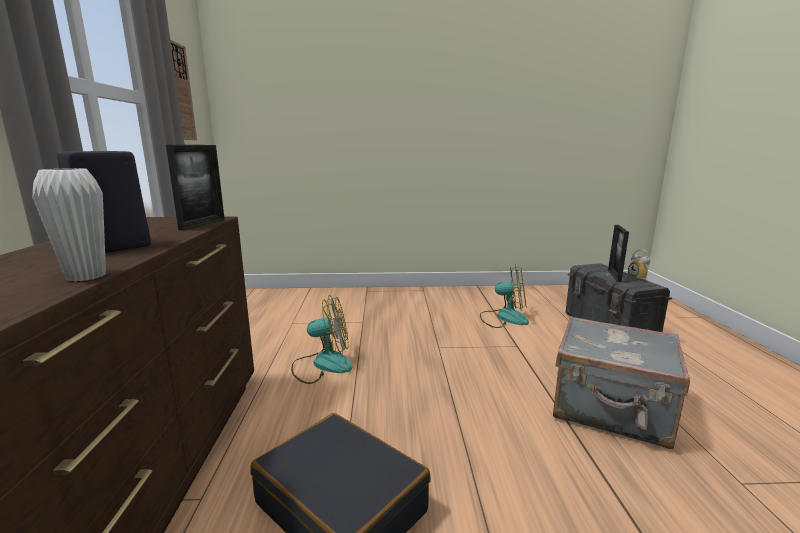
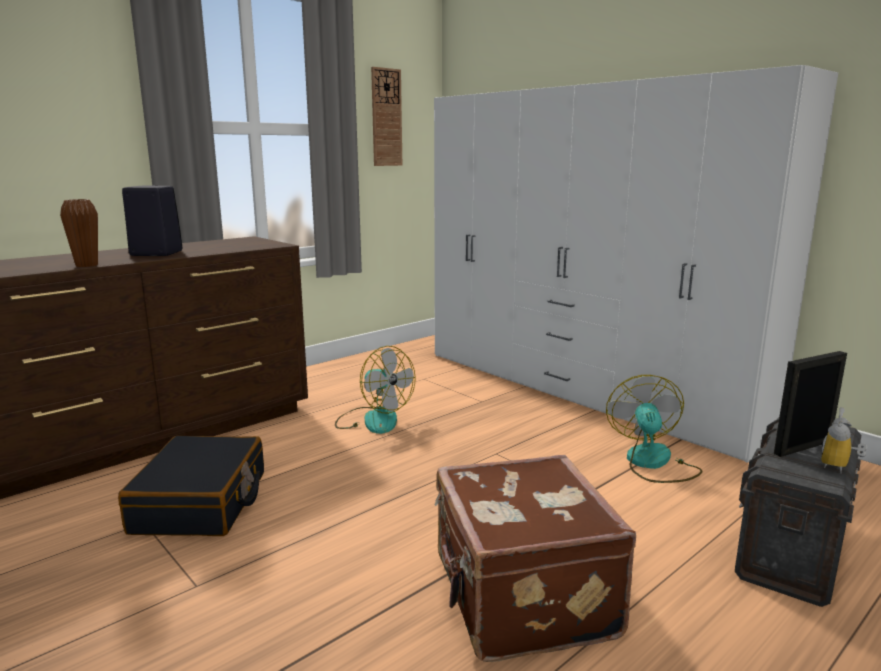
camera: 50 degrees right, 0 degrees up
(86, 276) = (86, 265): white vase -> brown vase
(203, 224) = (251, 247): picture frame -> none
(397, 296) = (577, 391): none -> white wardrobe
(504, 318) = (652, 463): fan -> fan turned 150 degrees counterclockwise
(611, 410) = (520, 598): grey suitcase -> brown suitcase

